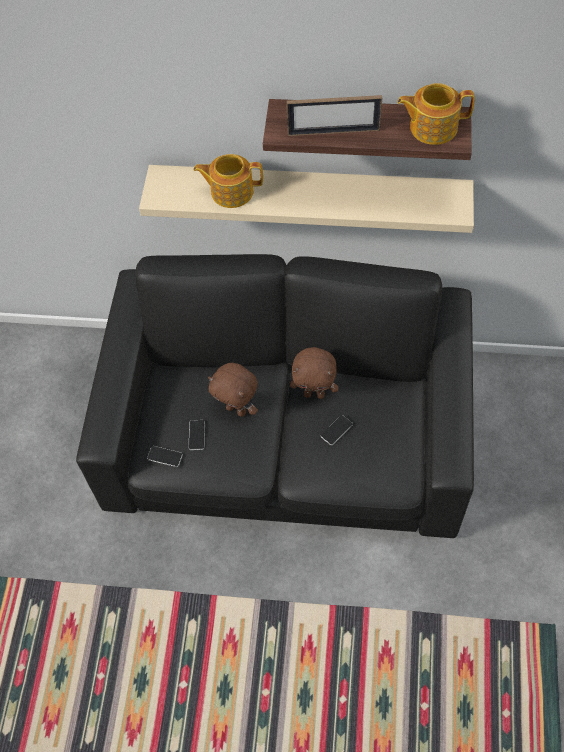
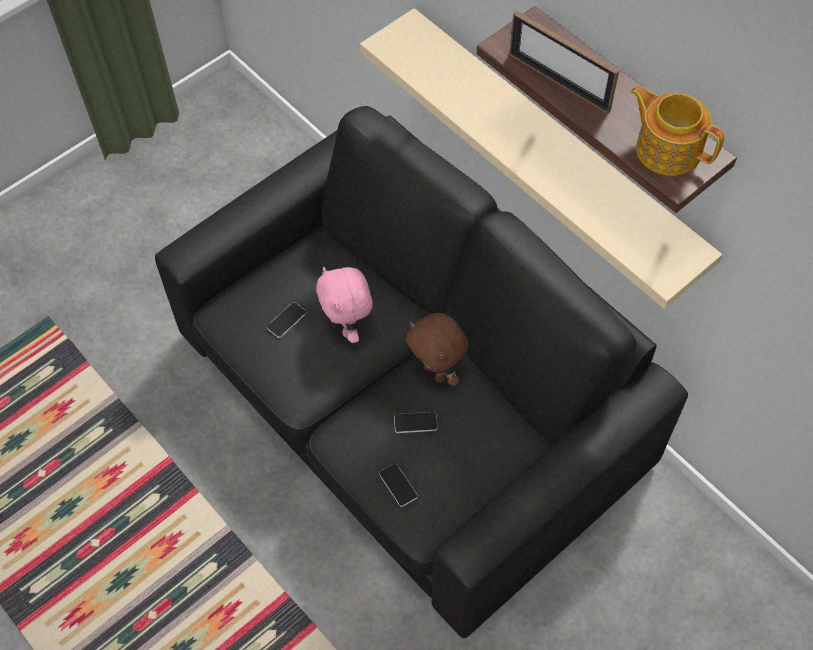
camera: 40 degrees right, 0 degrees up
(165, 456) = (240, 317): phone -> phone (398, 485)
(231, 191) = (460, 87): teapot -> none
(237, 409) = (348, 327): brown plush toy -> pink plush toy

